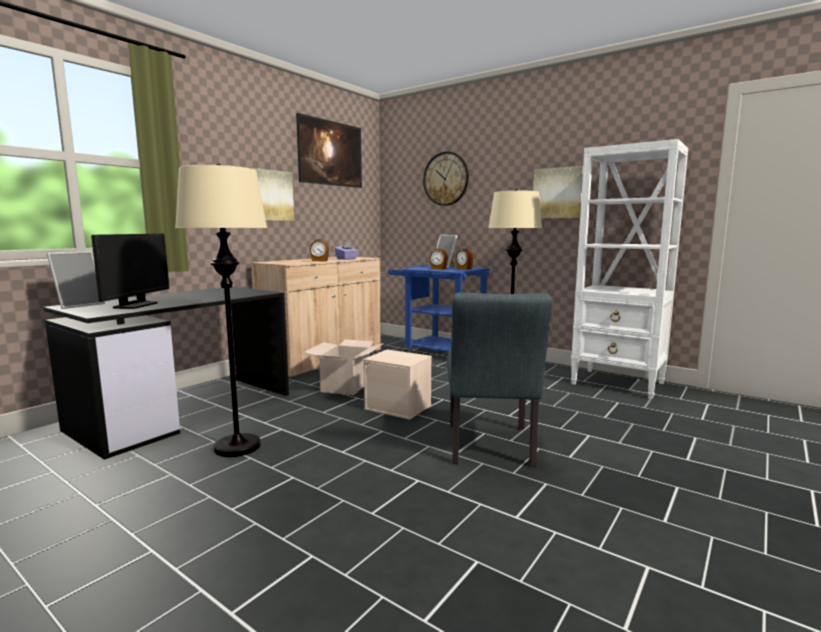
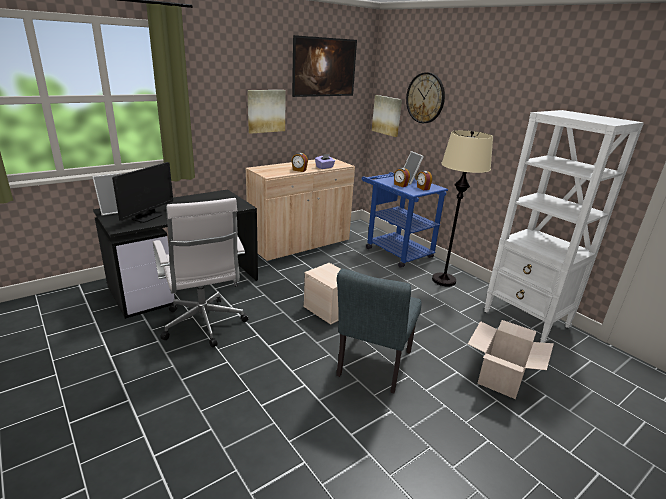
camera: 15 degrees right, 15 degrees up
(237, 447) = (204, 325): beige floor lamp -> white office chair
(346, 386) = (302, 278): cardboard box -> cardboard box (501, 378)
(557, 193) = (516, 135): picture -> picture (387, 115)

